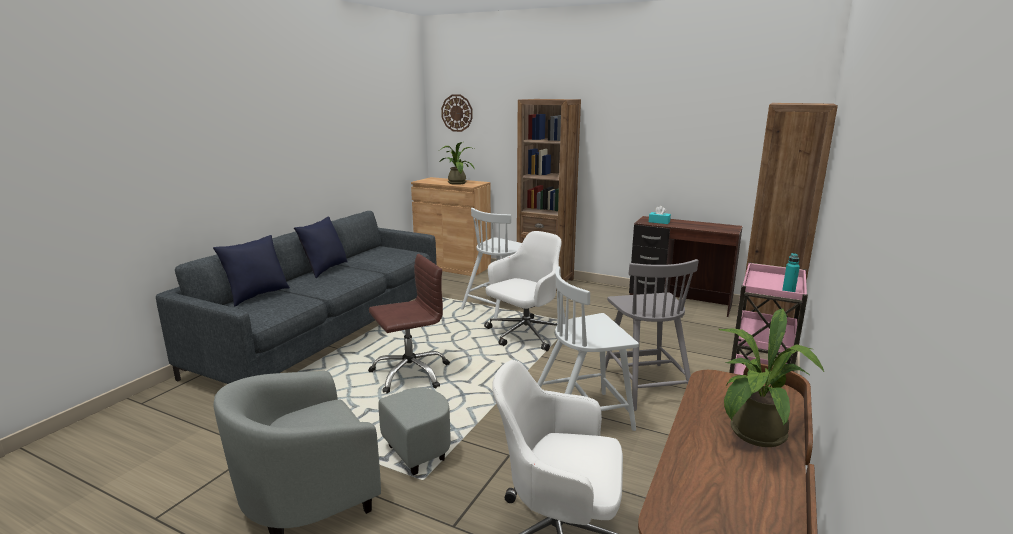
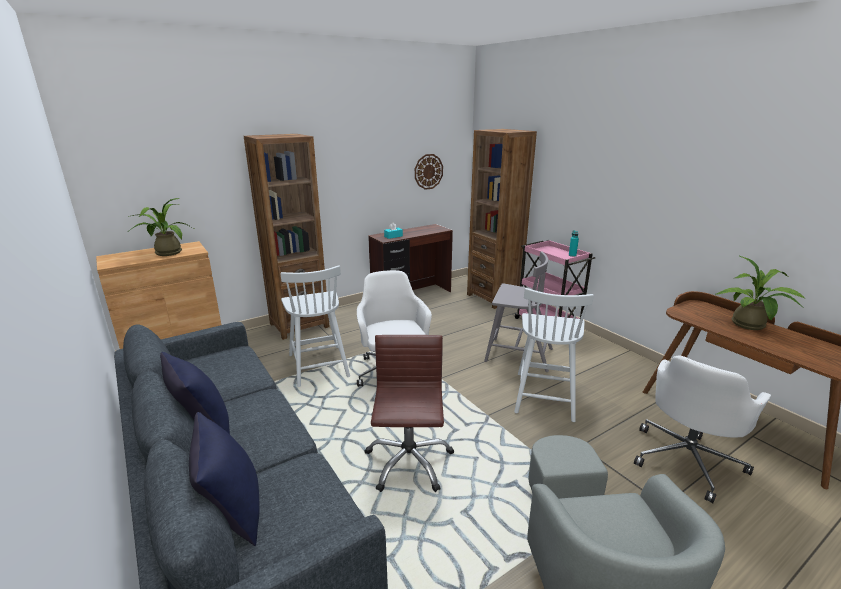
camera: 60 degrees left, 5 degrees up
(457, 113) = (125, 161): wall clock -> wall clock (428, 171)

